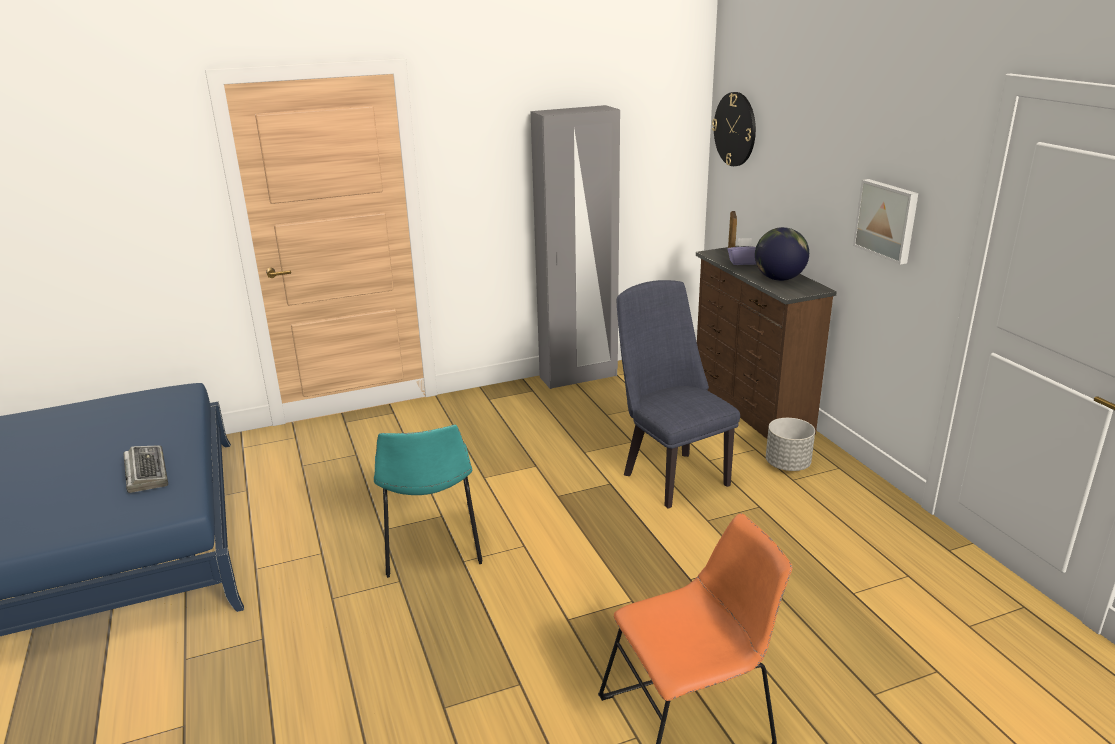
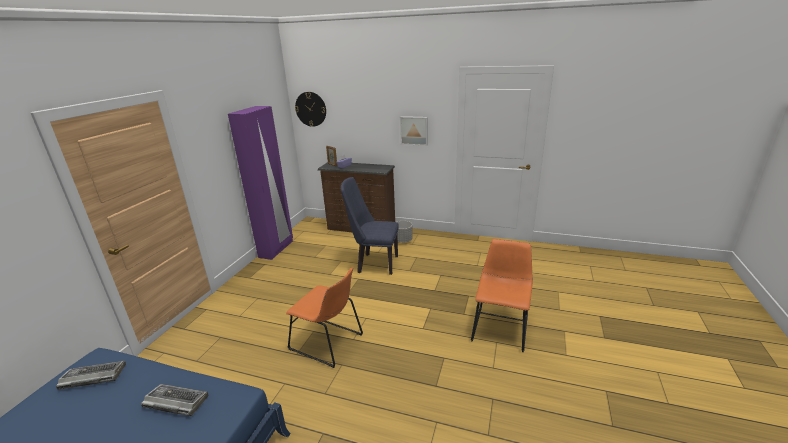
camera: 50 degrees left, 0 degrees up
(152, 408) = (92, 378): none -> keyboard
(431, 543) = (329, 343): turquoise chair -> orange chair
(578, 377) = (276, 249): grey wardrobe -> purple wardrobe
(779, 279) = (368, 167): globe -> none

